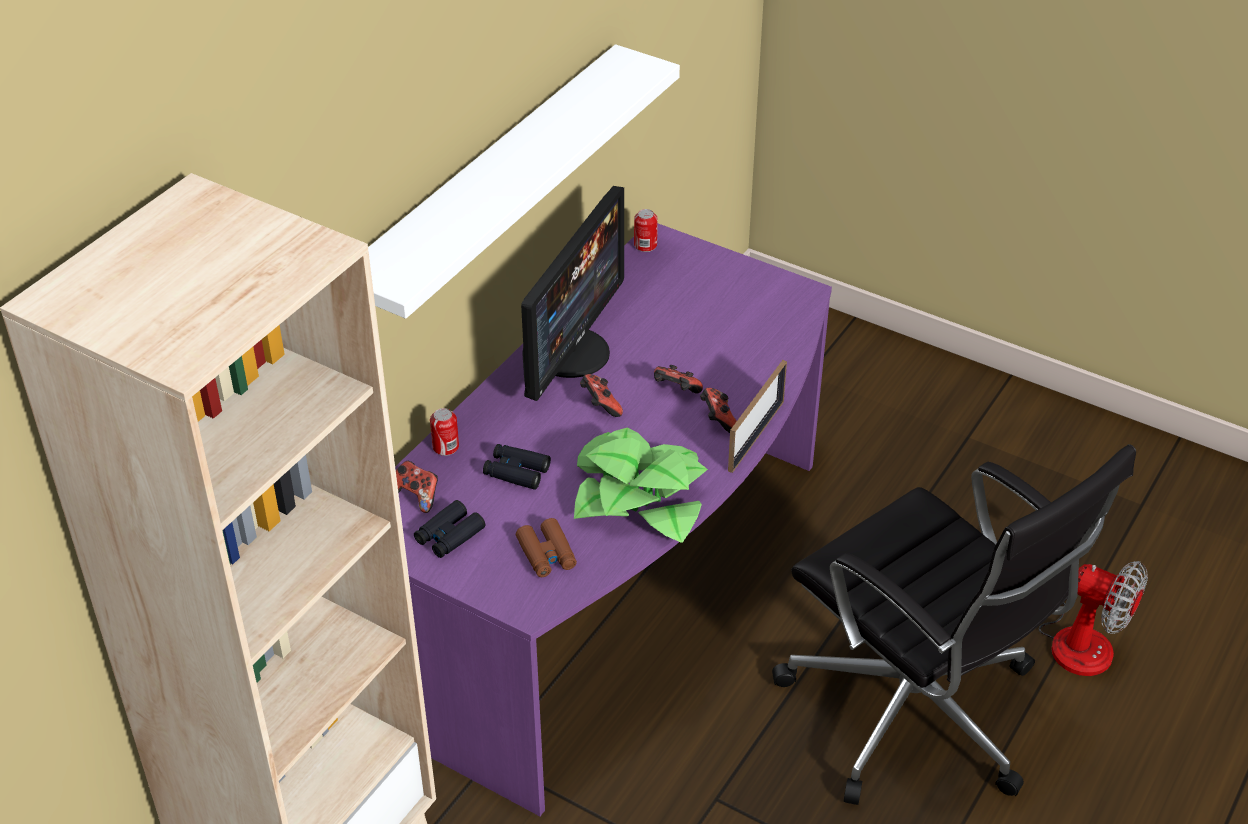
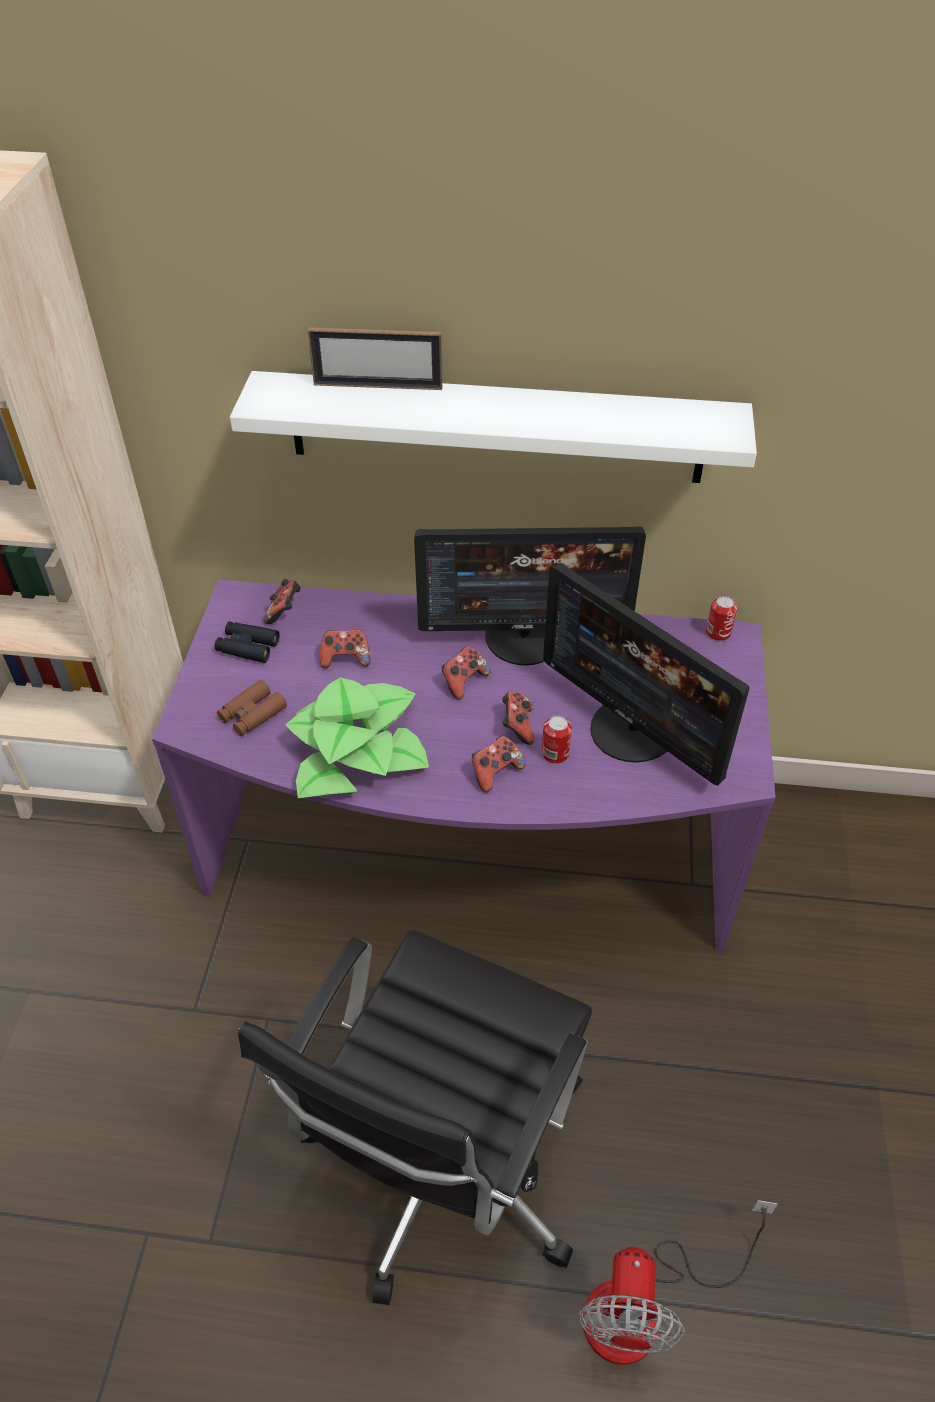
camera: 65 degrees right, 5 degrees up
(445, 447) = (352, 606): can -> can (555, 753)
(516, 472) = (345, 659): black binoculars -> game controller
(721, 330) = (632, 730): none -> monitor
(756, 436) = (491, 809): picture frame -> picture frame (378, 386)

